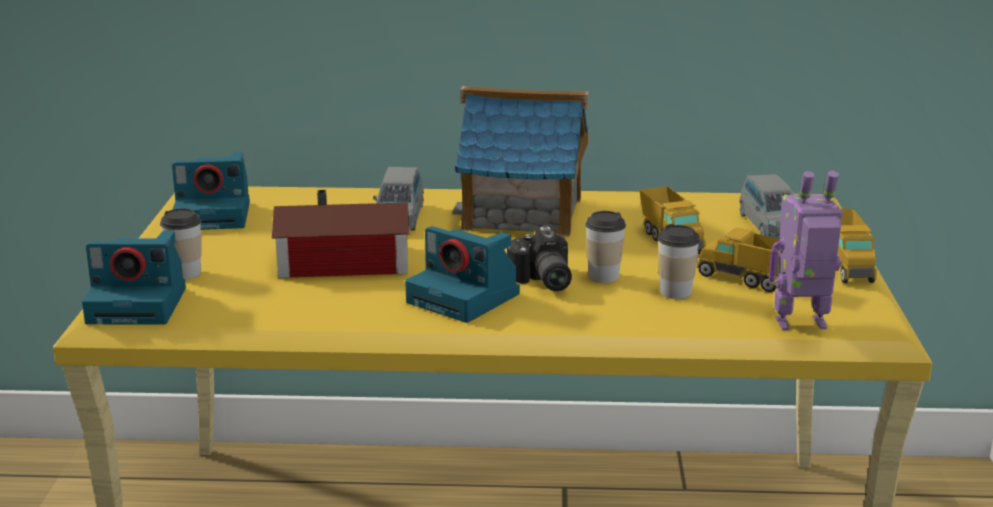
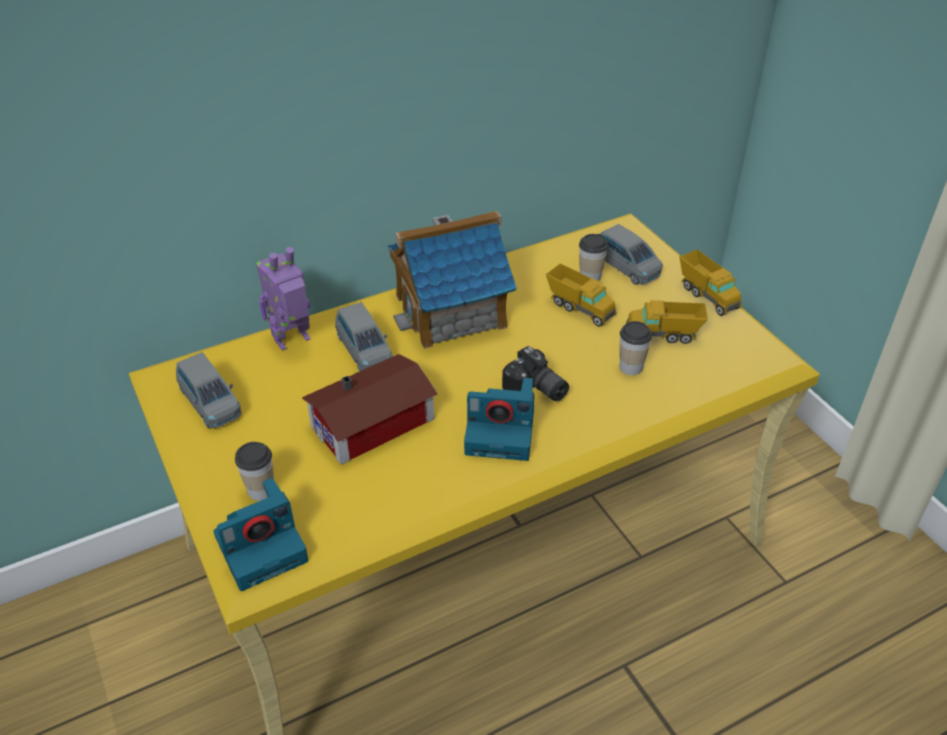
camera: 30 degrees left, 20 degrees up
(215, 215) = (211, 403): camera -> grey toy car
(603, 276) = (570, 367): cup -> cup (590, 277)
(801, 325) = (732, 371): toy robot -> toy robot (293, 340)

